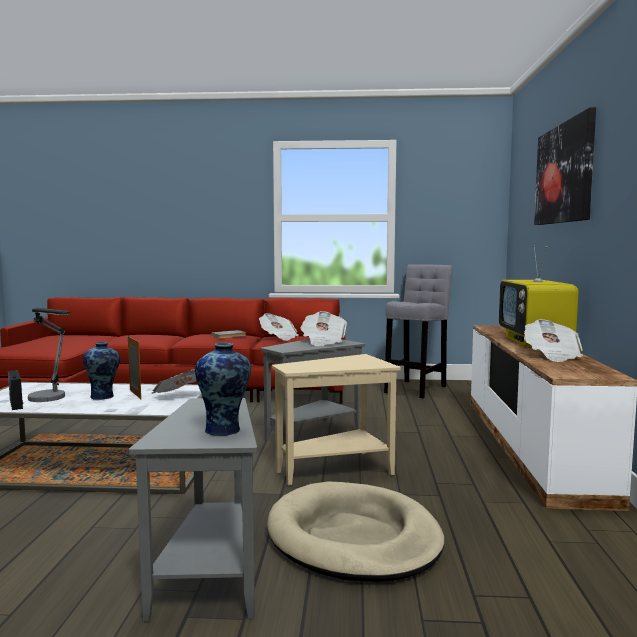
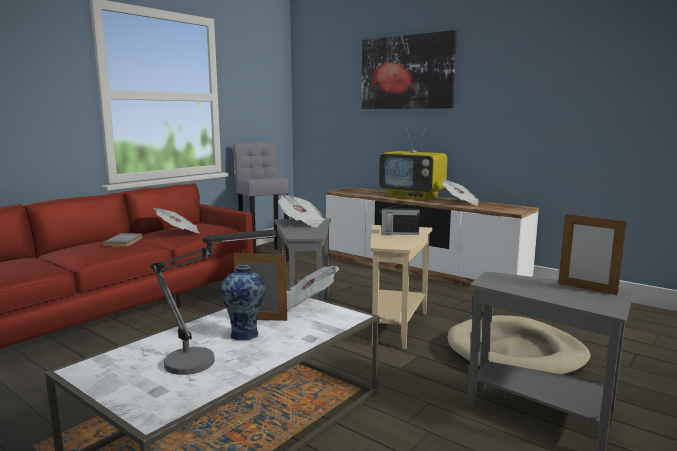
camera: 55 degrees left, 5 degrees up
(16, 403) = (190, 383): radio -> radio (399, 233)
(224, 430) = (587, 289): vase -> picture frame

